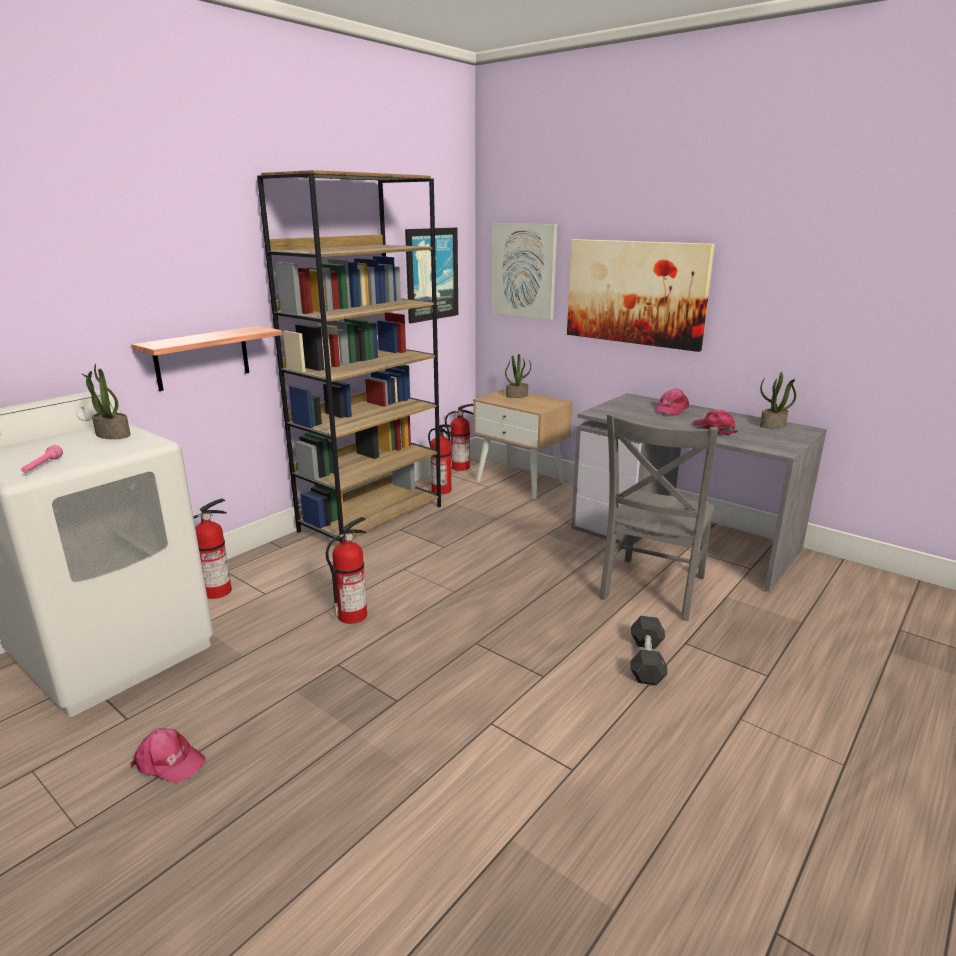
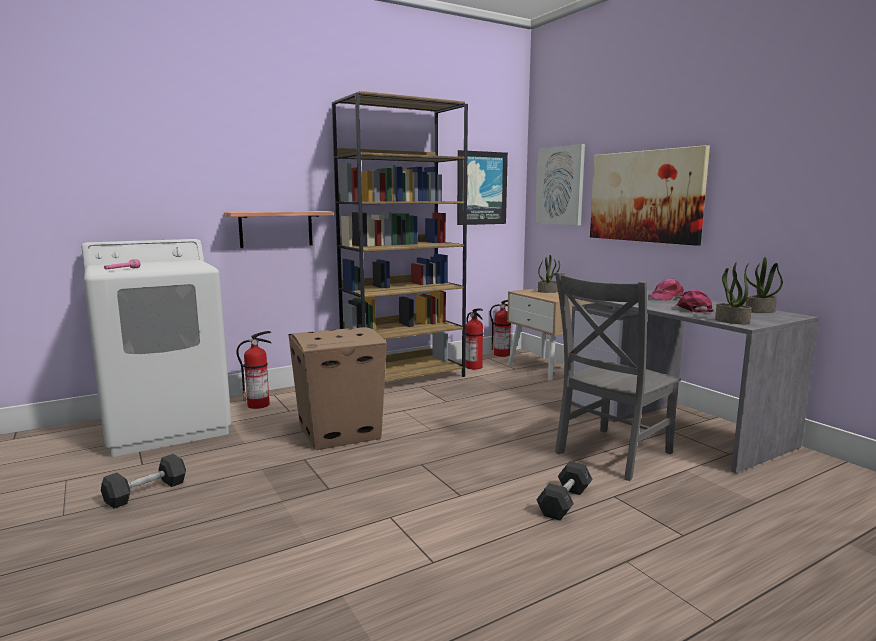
camera: 20 degrees right, 10 degrees down
(112, 435) = (184, 263): potted plant -> potted plant (731, 321)
(169, 762) = (146, 492): pink cap -> grey dumbbell
(353, 615) = (340, 432): fire extinguisher -> cardboard box

